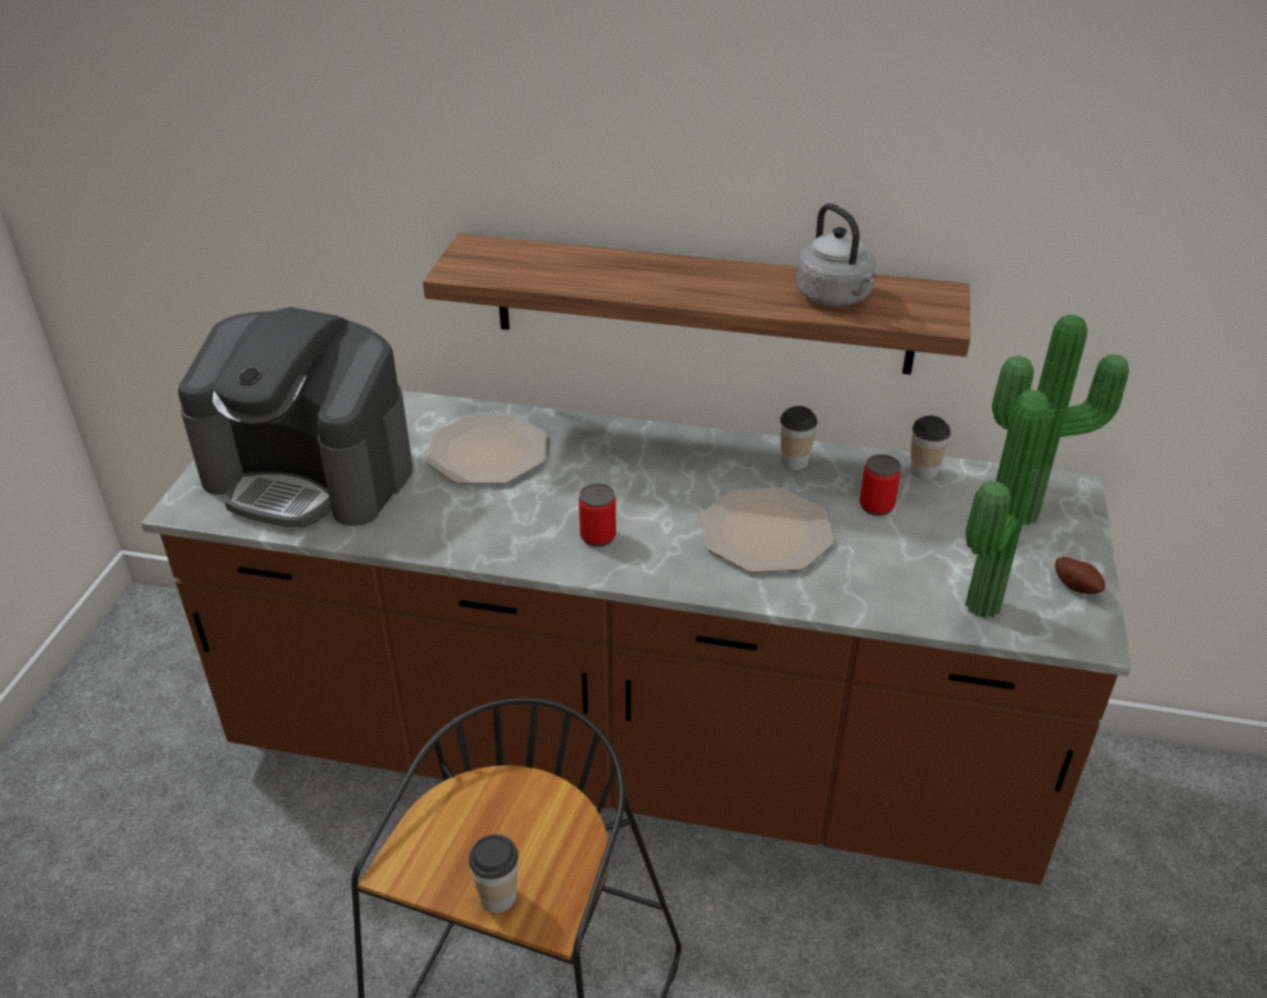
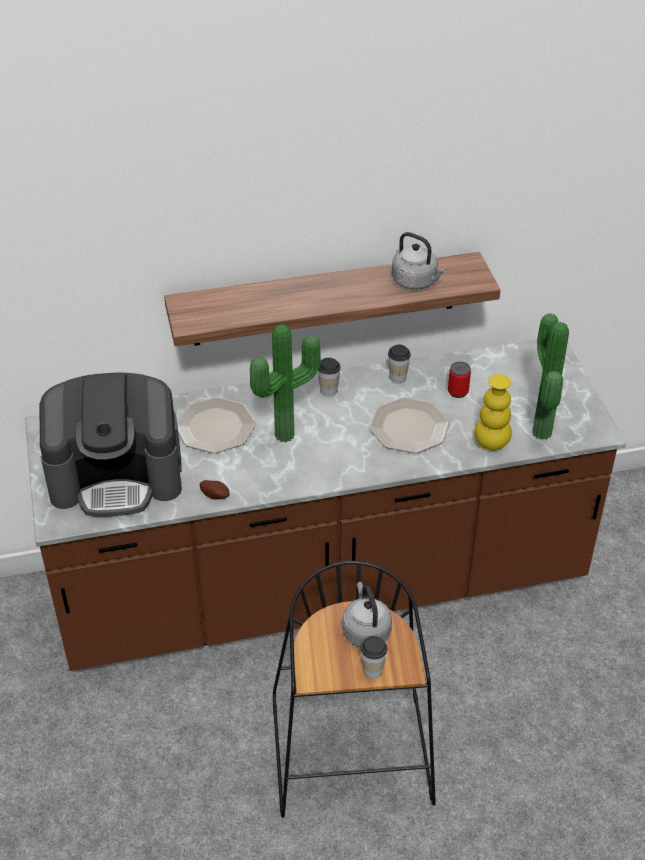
camera: 25 degrees left, 5 degrees up
(532, 826) = (365, 630): none -> grey kettle
(598, 536) = (319, 459): can -> none
(885, 596) = (491, 443): none -> yellow vase
(923, 471) = (471, 362): cup -> cup (328, 390)
(1026, 518) = (538, 374): potted plant -> potted plant (287, 437)
(1077, 586) = (581, 406): potato -> potato (215, 495)

